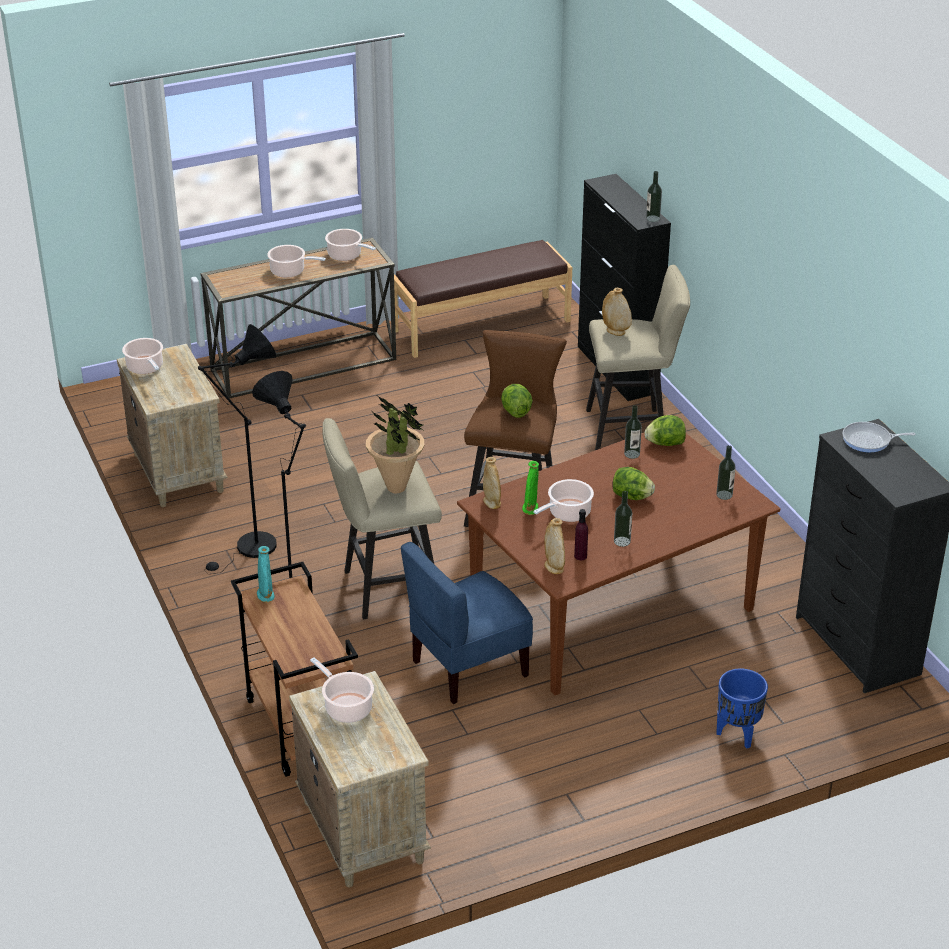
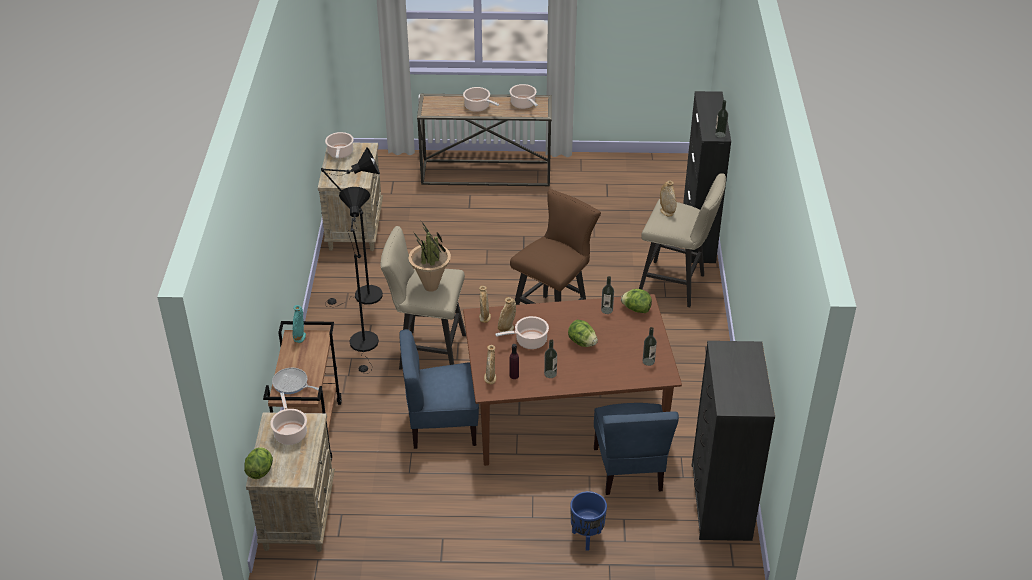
camera: 25 degrees right, 5 degrees up
(481, 325) = (625, 176): brown bench -> none
(515, 411) = (551, 254): lettuce -> lettuce (260, 470)
(530, 508) = (507, 329): green vase -> beige vase
(730, 644) = (629, 469): none -> blue chair
(869, 440) = (740, 357): frying pan -> frying pan (292, 384)

